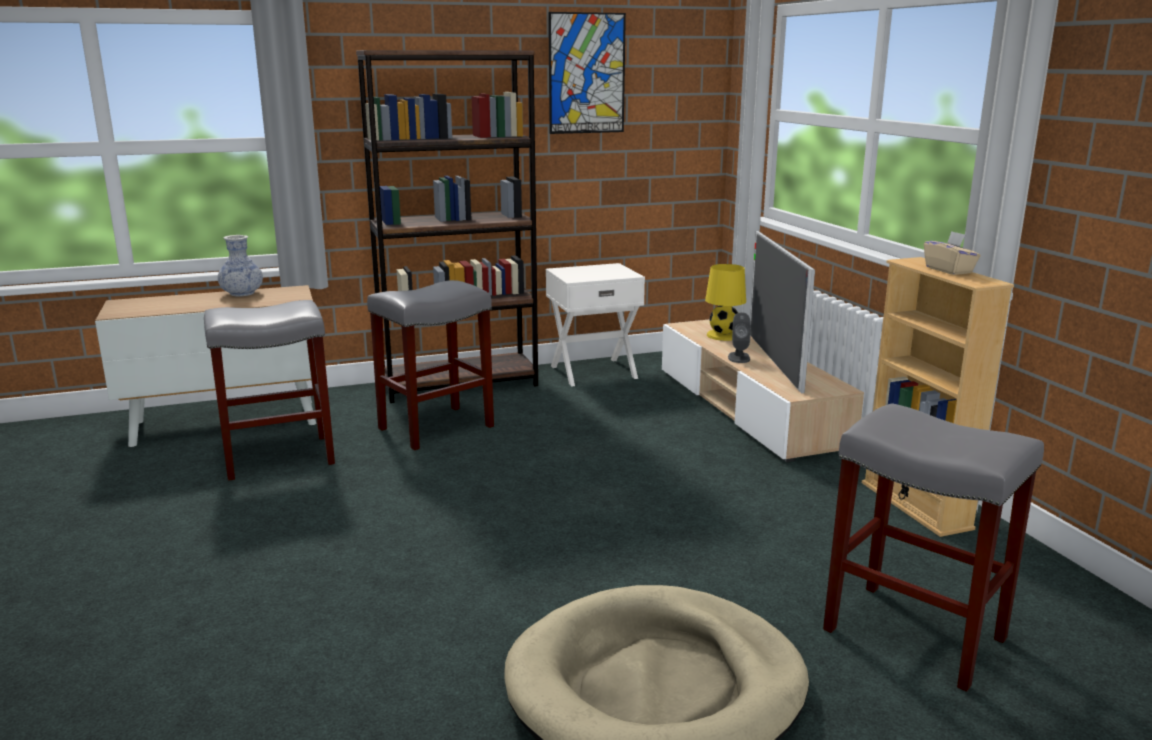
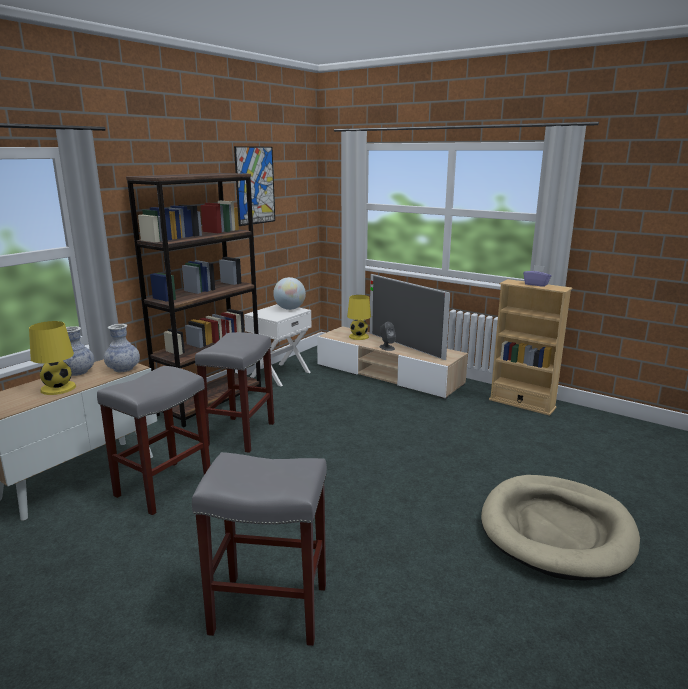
camera: 35 degrees left, 0 degrees up
(196, 304) = (58, 388): none -> yellow table lamp
(286, 299) = (123, 369): none -> vase
(617, 271) = (290, 309): none -> globe
(917, 634) = (602, 462): grey stool -> grey stool (271, 608)
(949, 270) = (536, 284): beige tissue box -> purple tissue box

